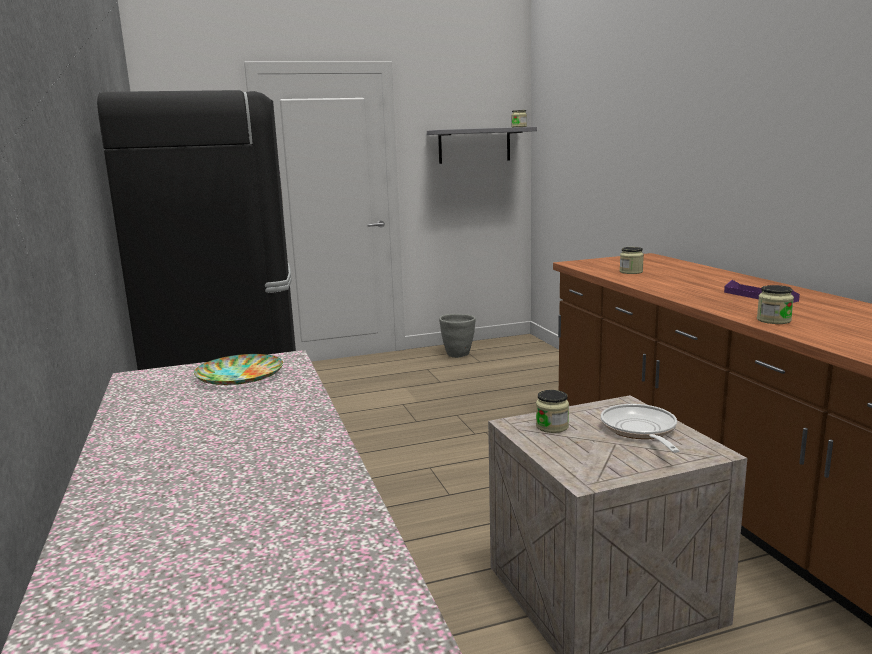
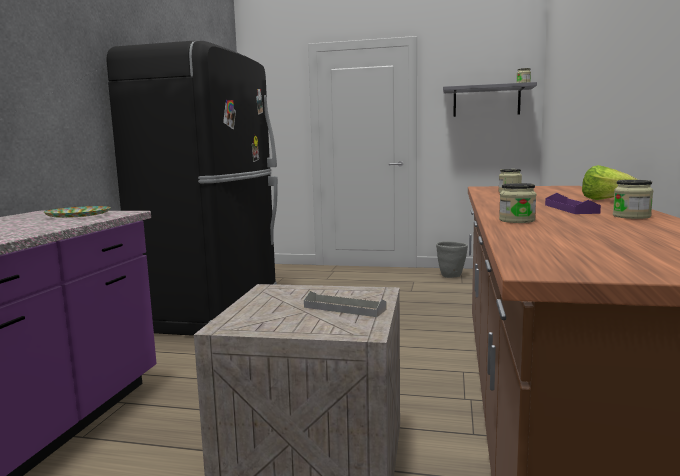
camera: 30 degrees right, 5 degrees down
(552, 427) = (288, 294): jar -> jar (631, 216)
(640, 431) = (344, 308): frying pan -> grey tray
(749, 279) = (607, 200): none -> lettuce

